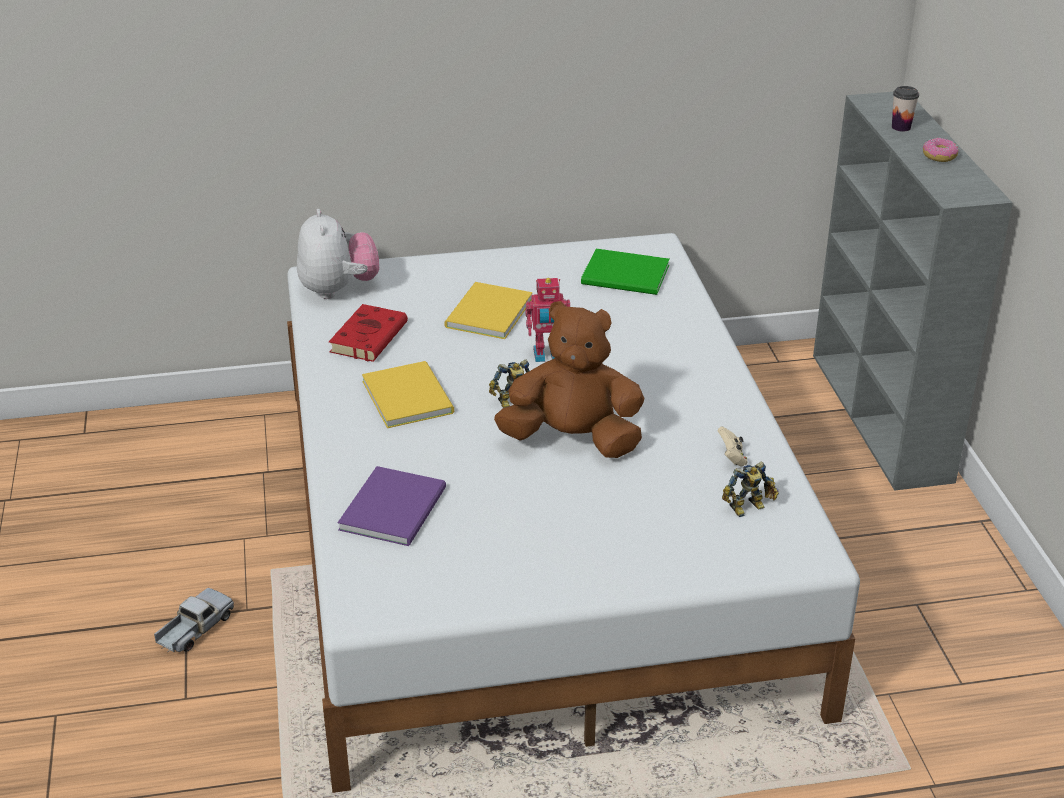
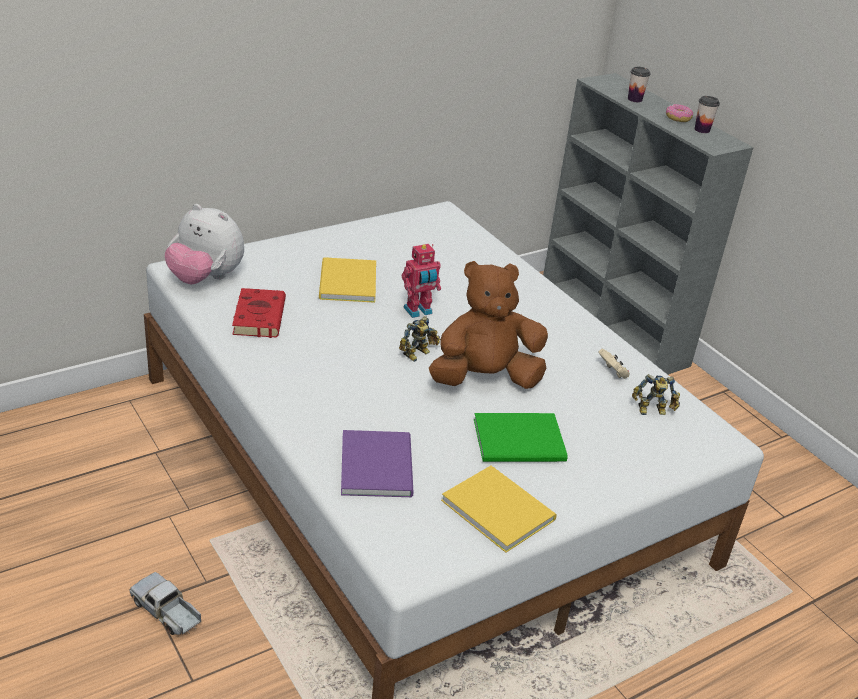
camera: 25 degrees left, 0 degrees up
(195, 629) = (167, 611): toy truck -> toy truck turned 60 degrees counterclockwise
(338, 289) = (205, 278): plush toy -> plush toy turned 150 degrees clockwise
(409, 395) = (325, 362): yellow book -> yellow book (497, 507)
(627, 276) = (438, 238): green book -> green book (522, 442)
(749, 508) = (653, 411): toy robot -> toy robot turned 45 degrees clockwise
(959, 174) = (702, 130): none -> cup

